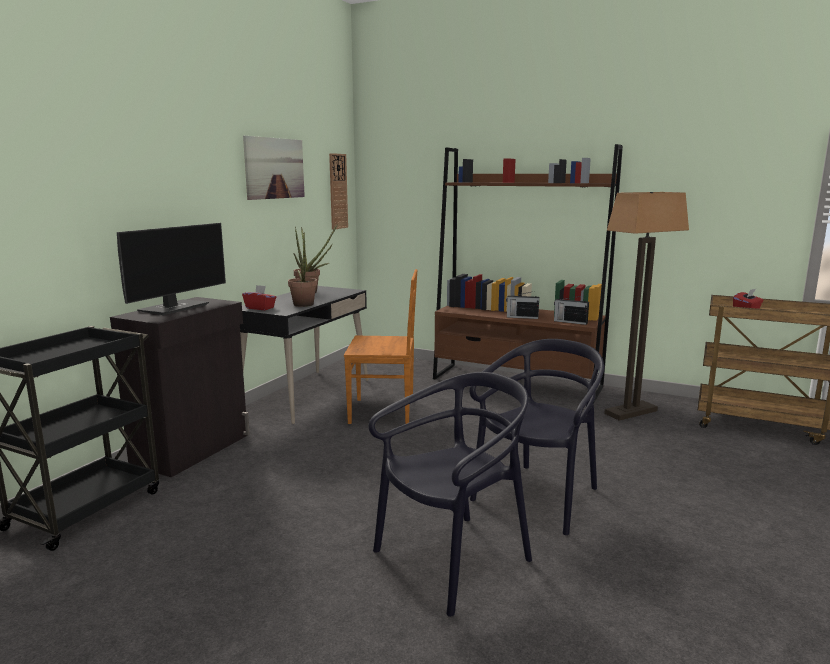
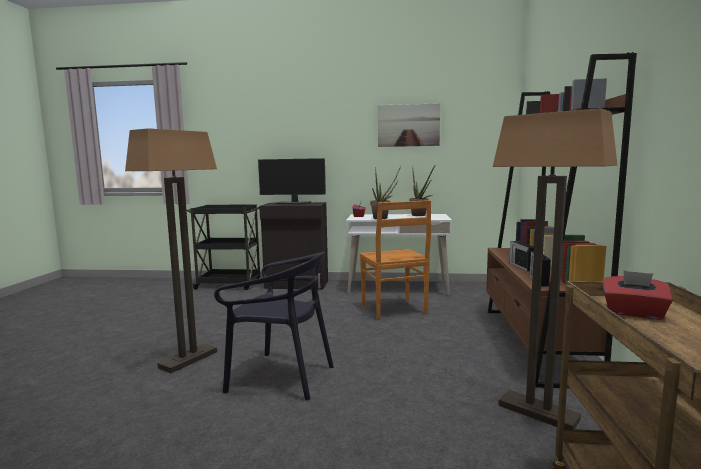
camera: 70 degrees right, 5 degrees down
(306, 395) = (398, 287): black desk -> white desk
(338, 191) = (489, 142): wall clock -> none
(453, 560) = (188, 360): black chair -> floor lamp

